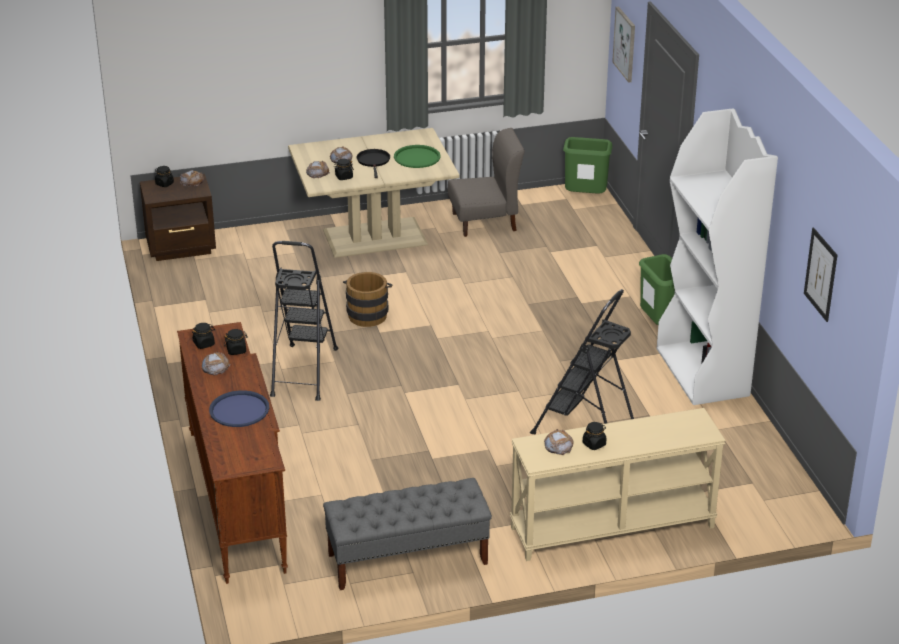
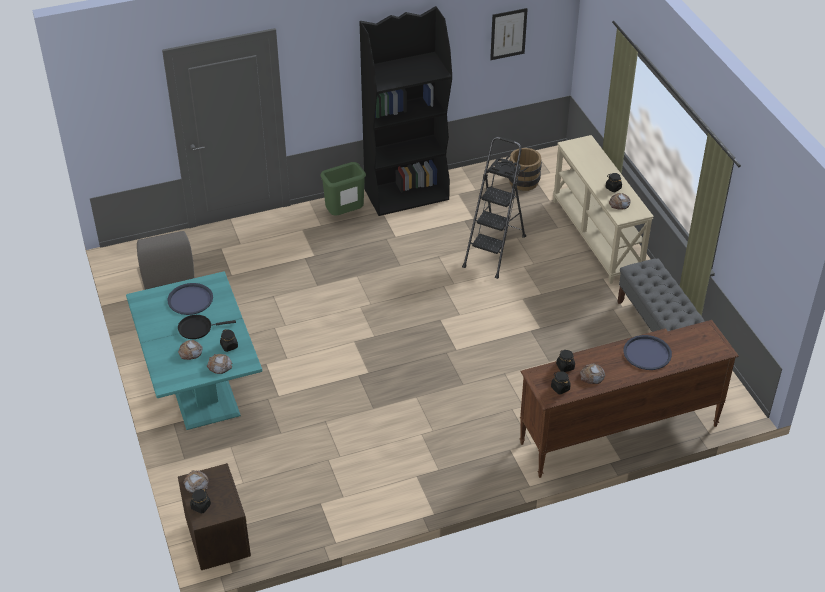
camera: 95 degrees left, 10 degrees up
(304, 372) = (436, 415): step ladder -> none
(368, 314) = (339, 382): brown bucket -> brown bucket (520, 181)
(374, 237) = (201, 391): beige dining table -> turquoise dining table
(417, 157) = (190, 300): green tray -> blue tray
(585, 197) = (136, 256): green trash can -> none
(625, 44) = (121, 113): picture -> none
(703, 373) = (407, 194): white bookcase -> black bookcase

